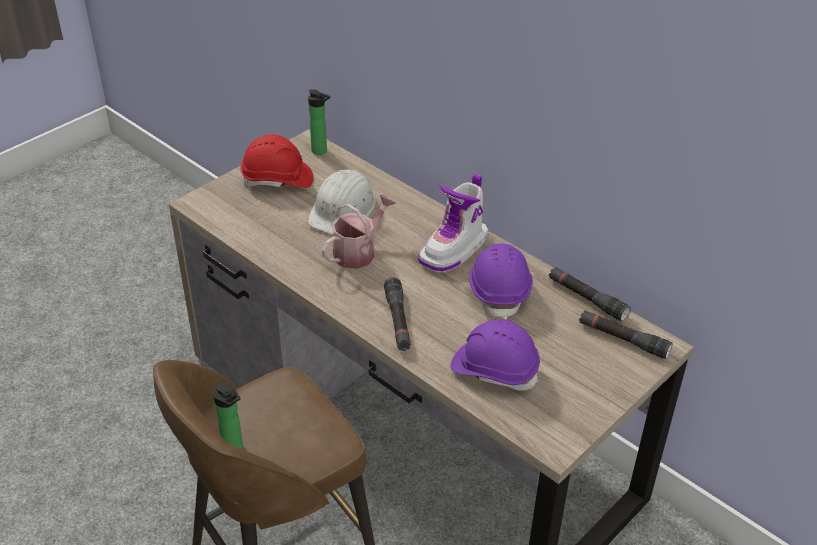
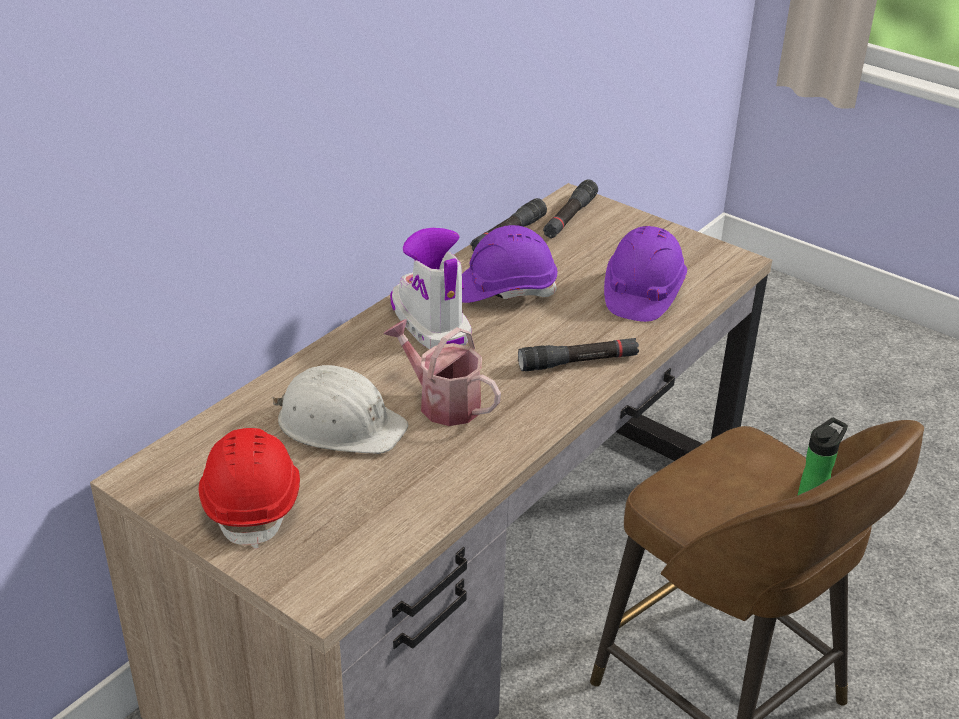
camera: 95 degrees left, 5 degrees down
(321, 151) = (170, 459): bottle -> none
(454, 250) = (429, 322): boot -> boot turned 150 degrees counterclockwise

